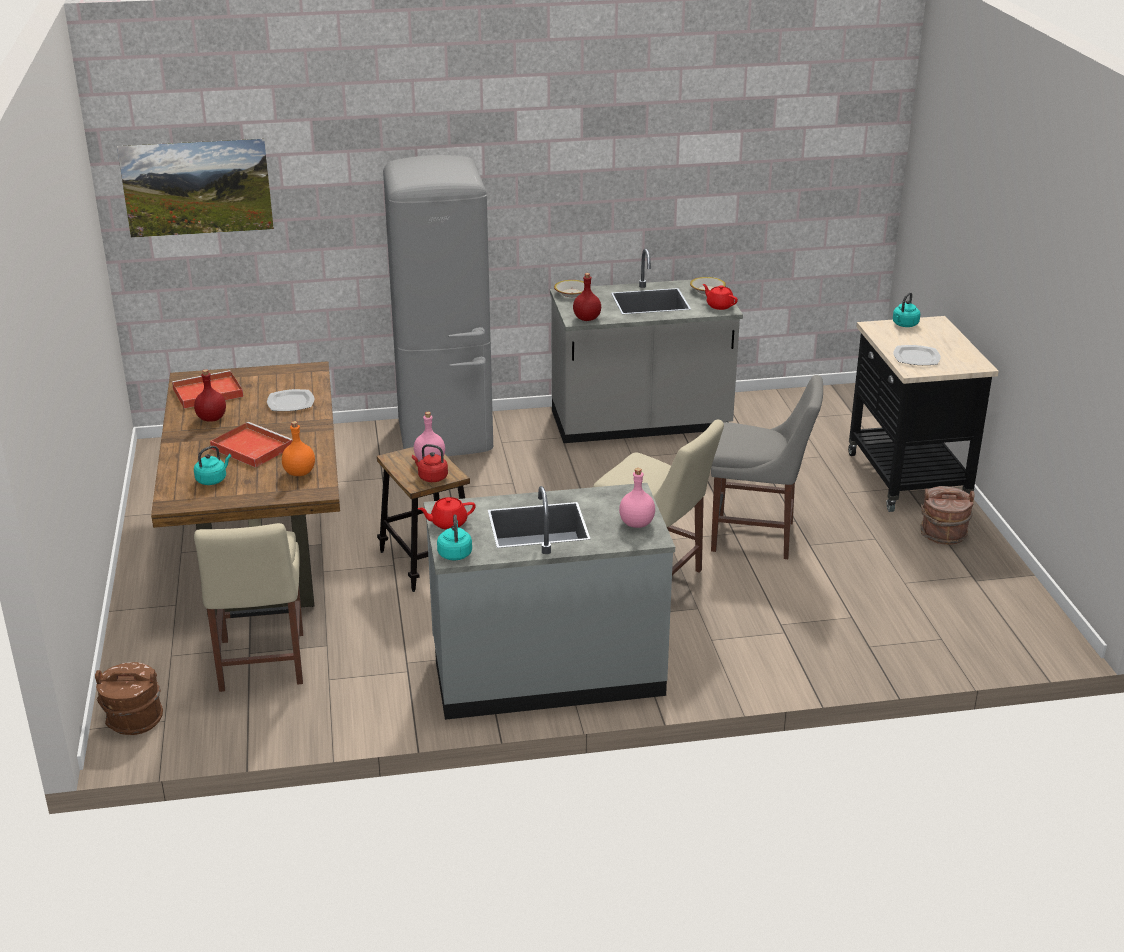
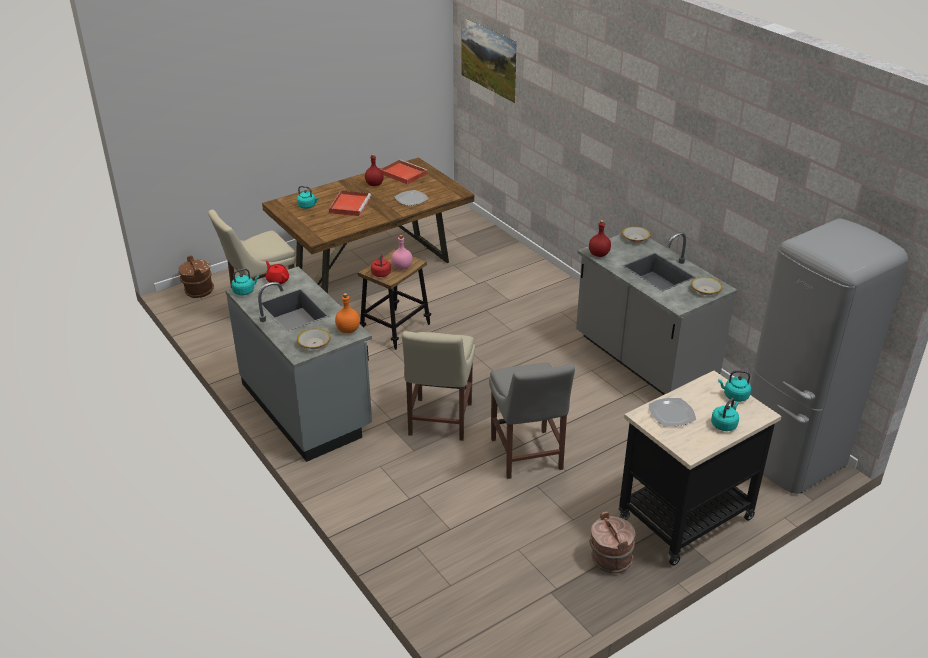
camera: 65 degrees right, 5 degrees up
(299, 472) = (332, 226): orange bottle -> orange bottle (348, 329)
(446, 437) = (548, 289): grey fridge -> grey fridge (788, 460)
(636, 523) = (314, 343): pink bottle -> bowl
(719, 305) = (682, 301): red teapot -> none
(945, 340) = (724, 424): none -> turquoise kettle

